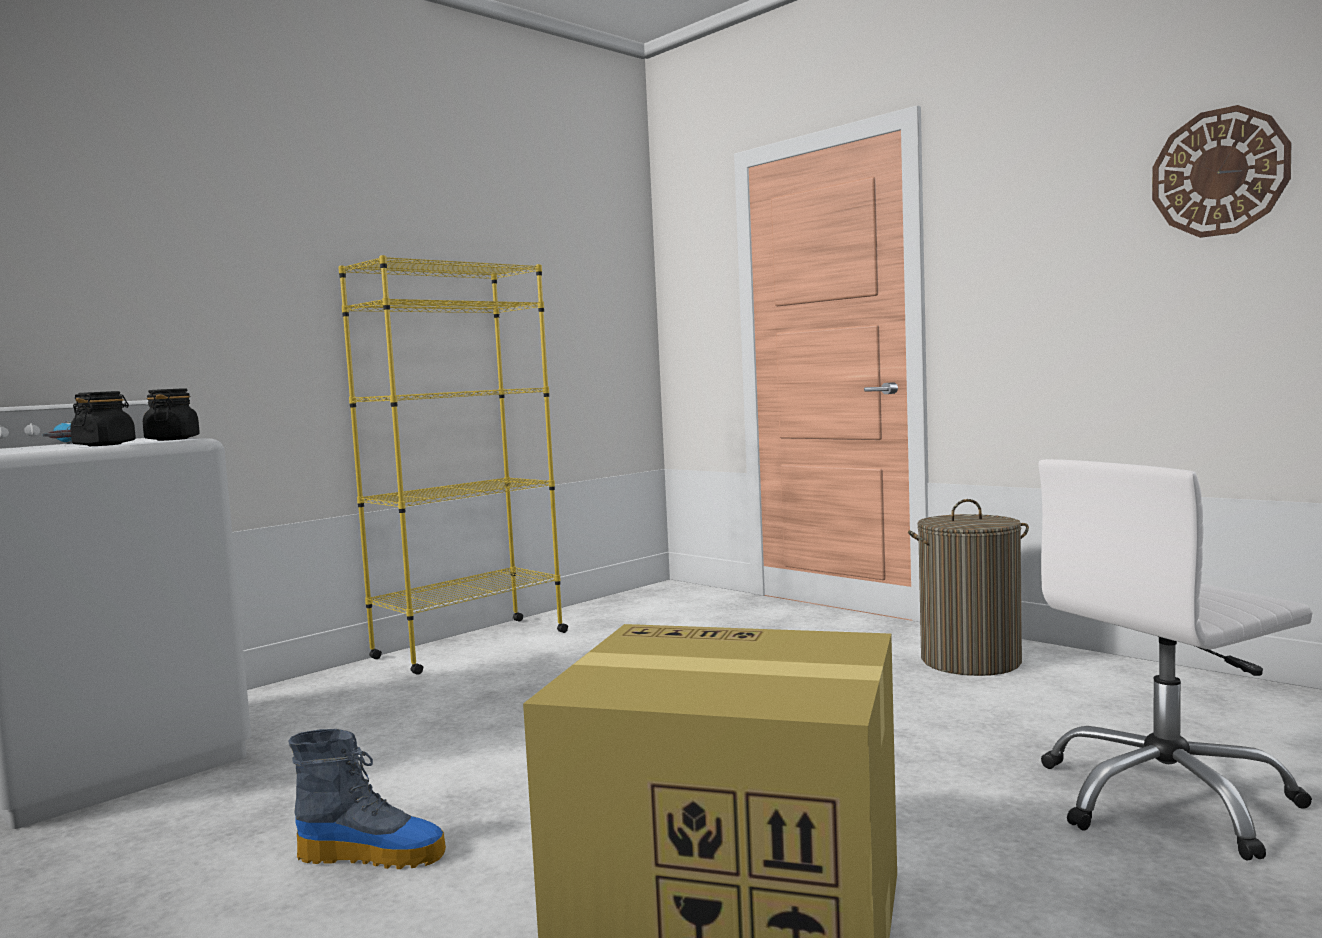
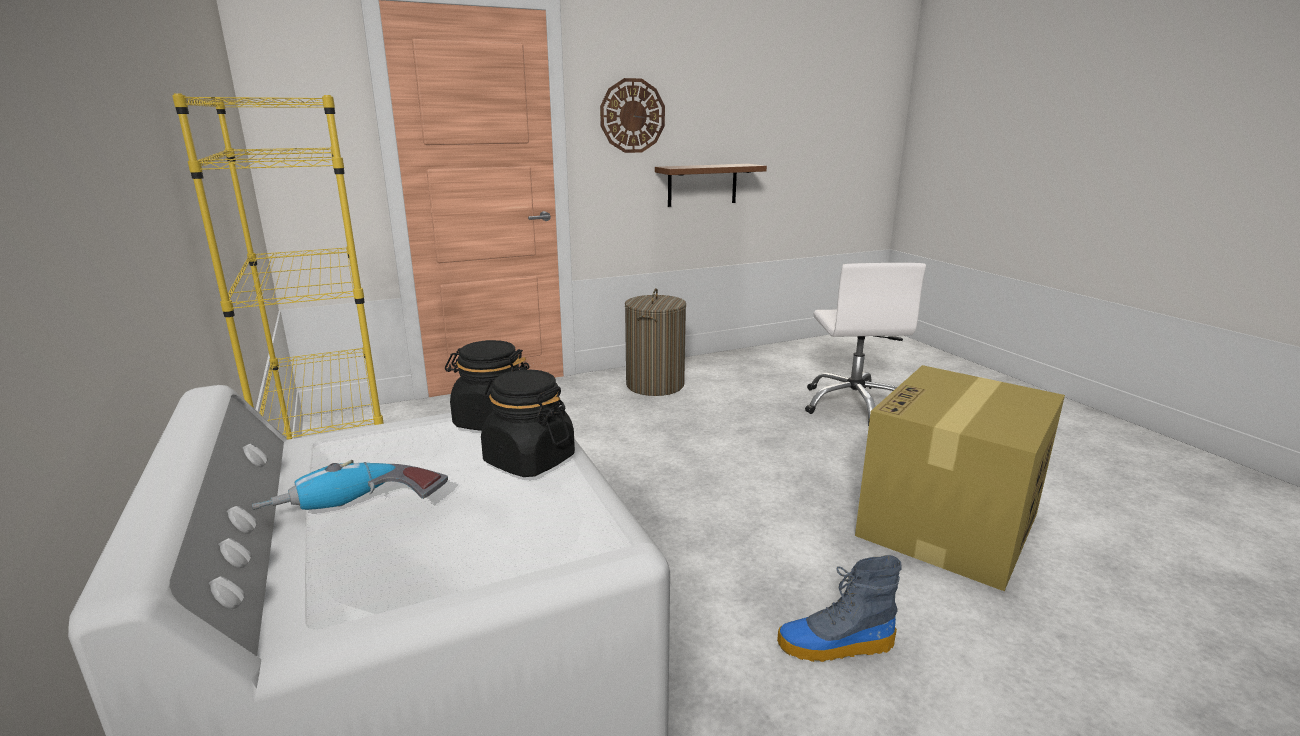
camera: 70 degrees left, 15 degrees up
(374, 855) = (835, 645): boot -> boot turned 120 degrees counterclockwise
(1150, 343) = (702, 185): none -> brown shelf
(1219, 172) = (735, 92): wall clock -> wall clock (632, 116)

